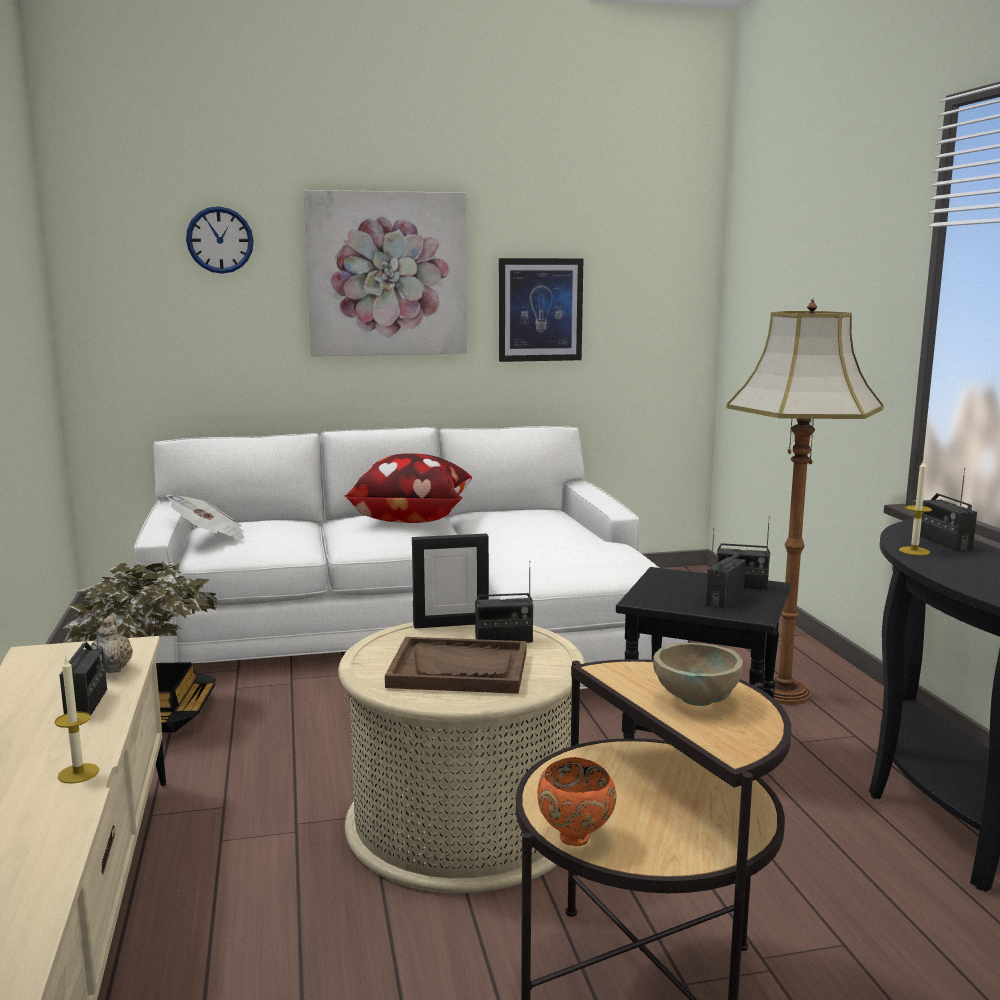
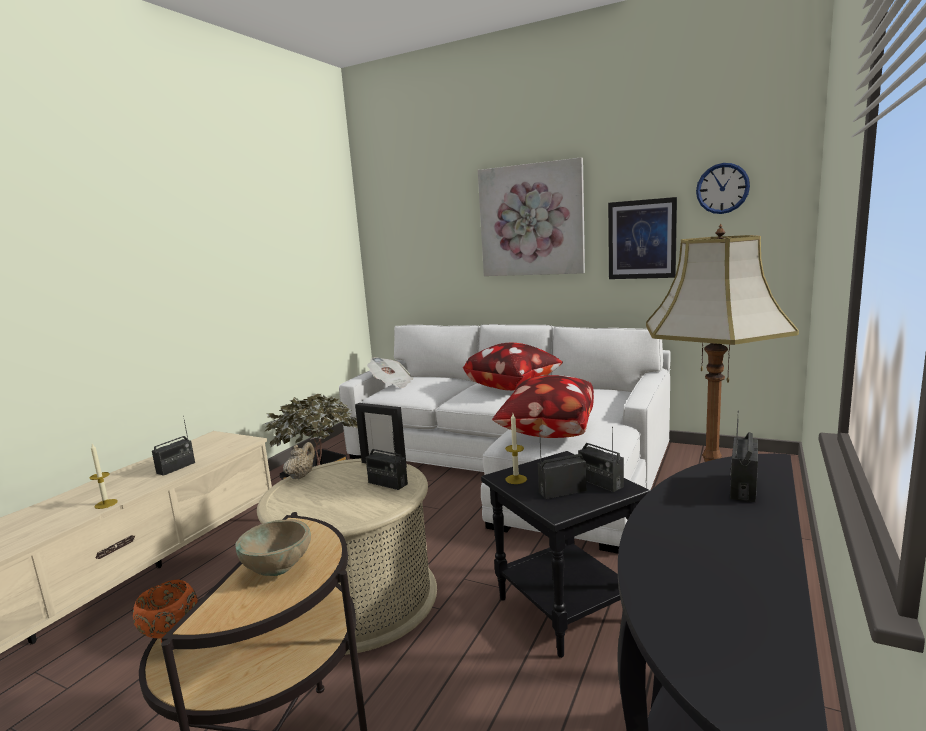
camera: 40 degrees right, 0 degrees up
(112, 668) = (217, 452): beige teapot -> beige teapot (301, 476)
(220, 240) = (435, 206): wall clock -> wall clock (722, 188)
(459, 669) = (327, 497): brown tray -> none
(555, 562) = (546, 433): none -> pillow
(914, 551) = (686, 488): candle -> candle (516, 479)

